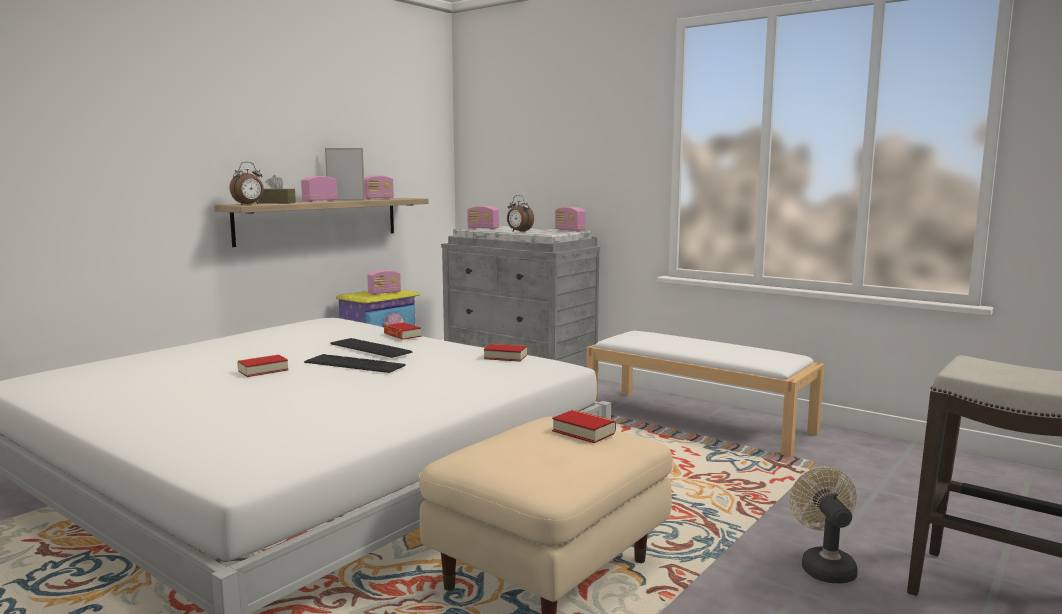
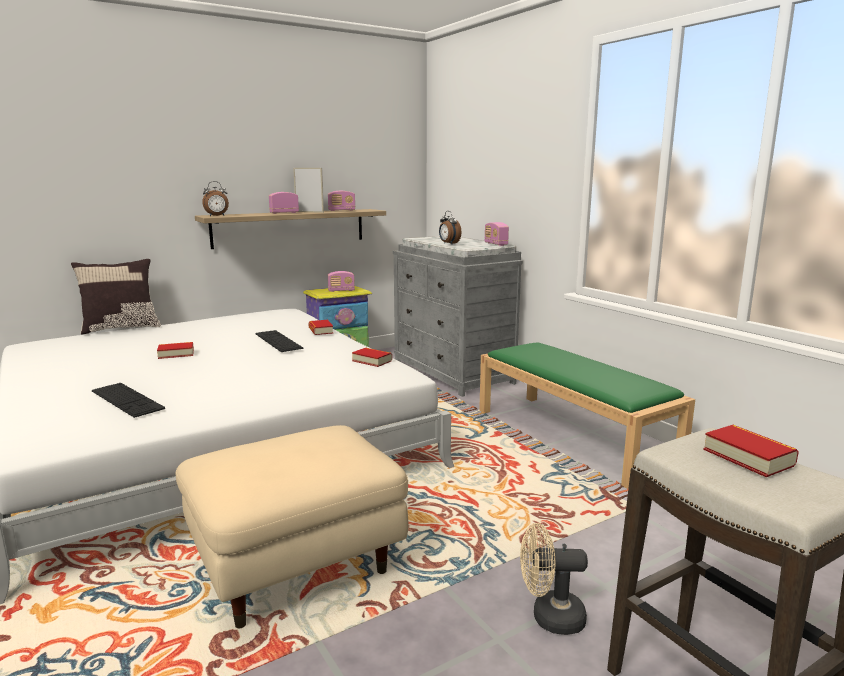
camera: 20 degrees right, 5 degrees up
(132, 353) = (121, 328): none -> pillow
(277, 203) = (243, 214): brown tissue box -> none
(354, 364) = (246, 355): keyboard -> keyboard (127, 399)
(483, 228) = (426, 239): radio -> none
(583, 432) = (332, 448): book -> book (748, 457)
(699, 421) = (574, 436): white bench -> green bench
(824, 566) = (549, 617): beige fan -> beige fan turned 105 degrees counterclockwise

